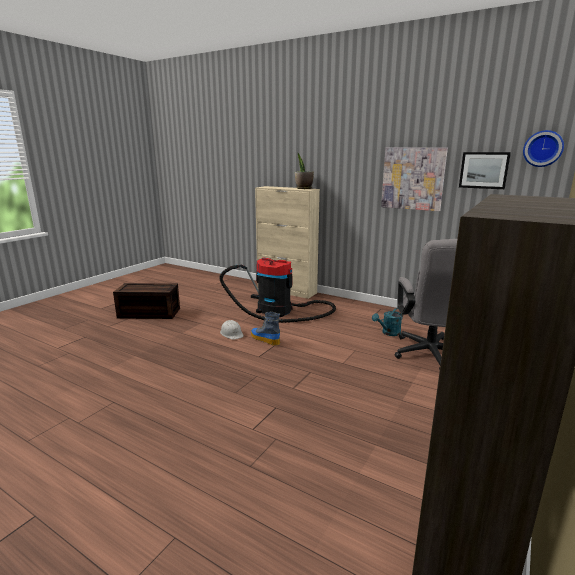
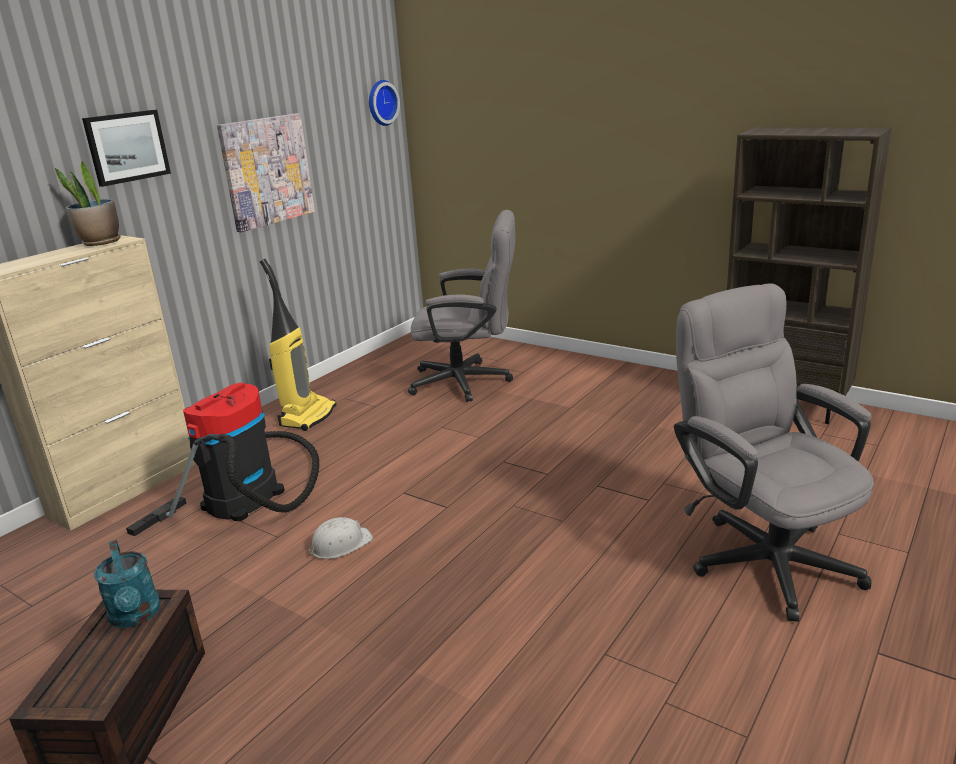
camera: 85 degrees left, 5 degrees up
(166, 477) = (762, 554): none -> grey office chair
(264, 339) = (380, 505): boot -> none
(361, 313) = (307, 416): none -> vacuum cleaner
(388, 333) = (391, 401): turquoise watering can -> turquoise watering can (136, 616)
(484, 170) = (340, 140): picture -> picture (127, 147)

